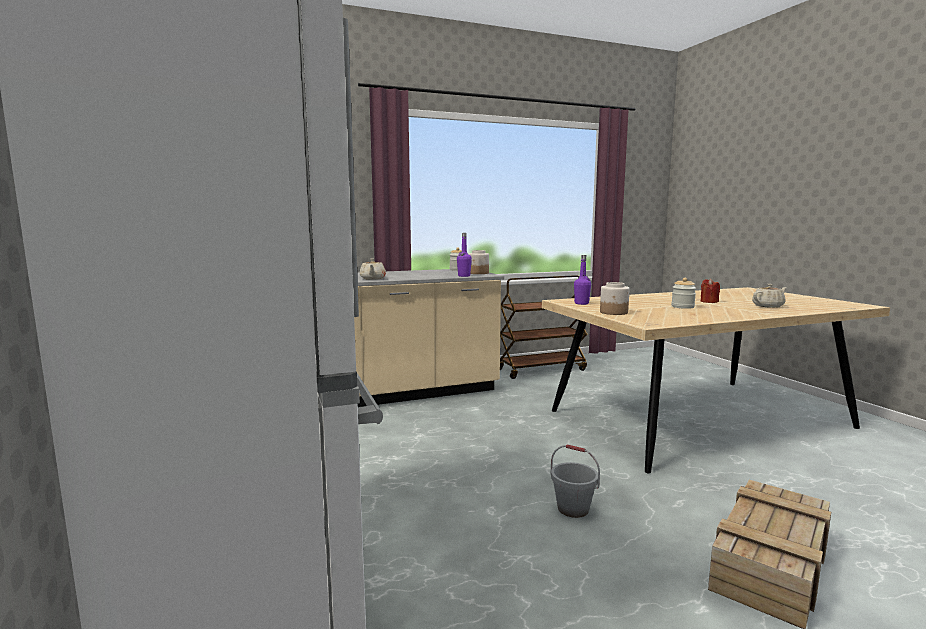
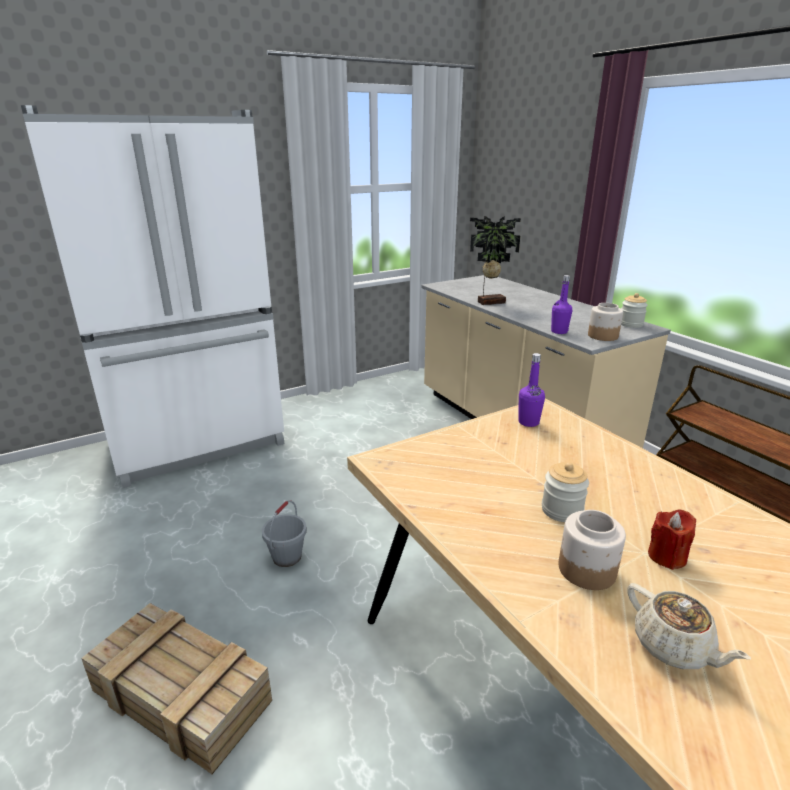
camera: 80 degrees right, 15 degrees up
(372, 279) = (490, 302): beige teapot -> potted plant
(614, 312) = (463, 442): jar -> jar (586, 570)

